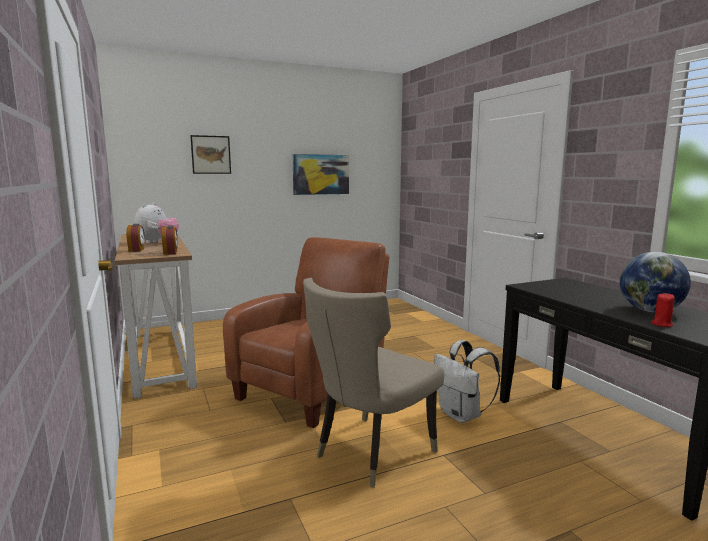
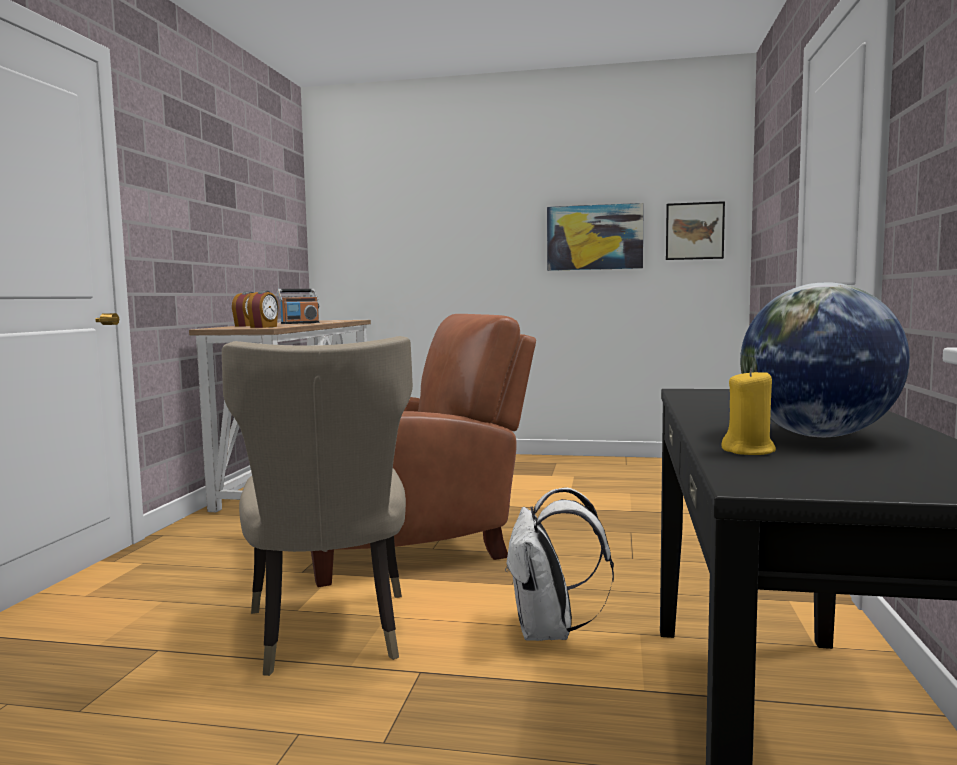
camera: 35 degrees right, 5 degrees down
(157, 242) = (300, 323): plush toy -> radio
(211, 154) = (428, 215): picture -> picture (694, 231)
(369, 453) = (329, 635): beige chair -> beige chair turned 90 degrees counterclockwise
(661, 324) = (749, 451): red candle -> yellow candle

